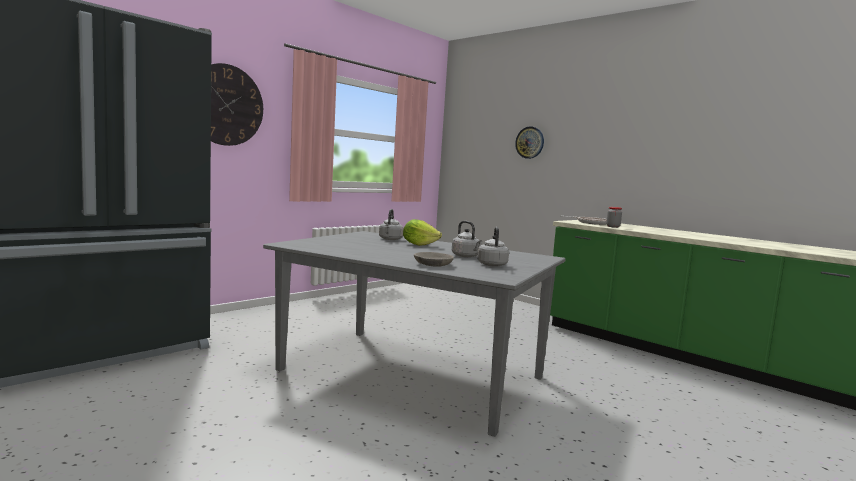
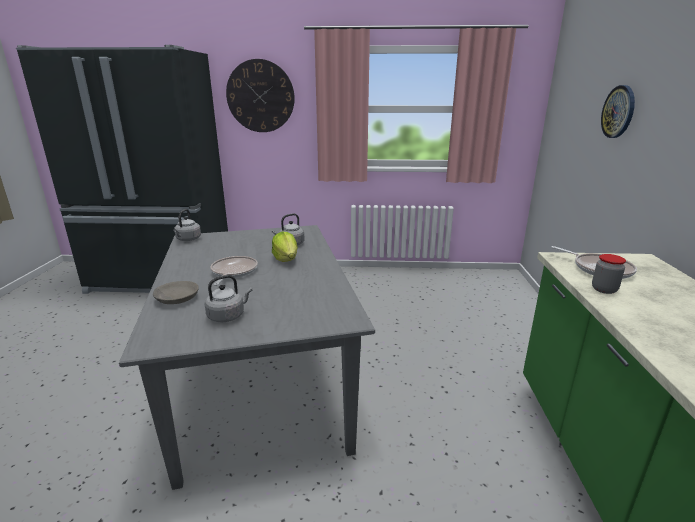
camera: 50 degrees right, 15 degrees up
(413, 252) = (233, 272): none -> frying pan
(466, 256) = (258, 292): grey kettle -> grey kettle (188, 239)

